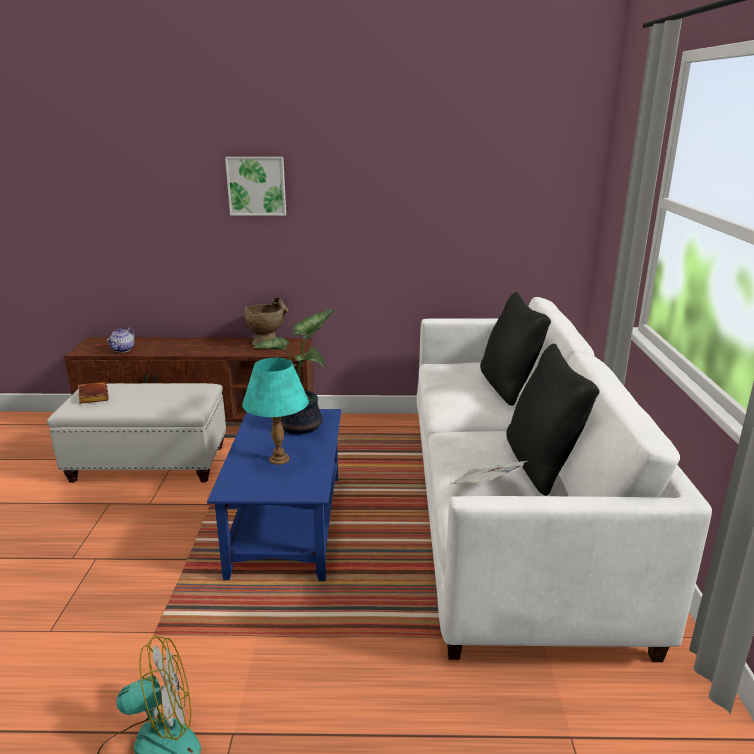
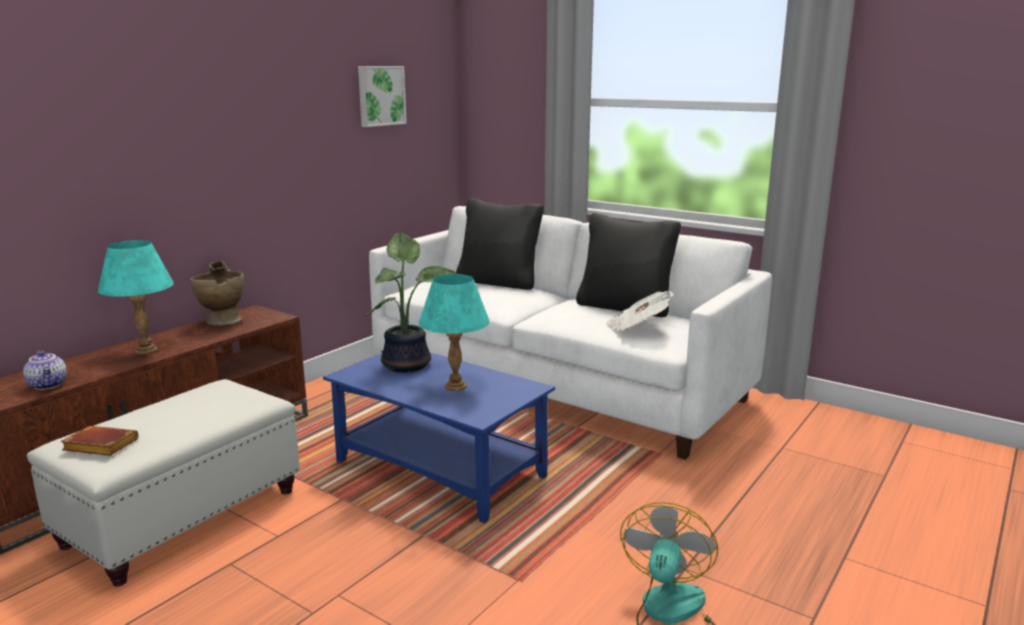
camera: 55 degrees left, 5 degrees down
(195, 347) = (146, 350): none -> turquoise table lamp
(256, 186) = (177, 120): picture -> picture (380, 95)

